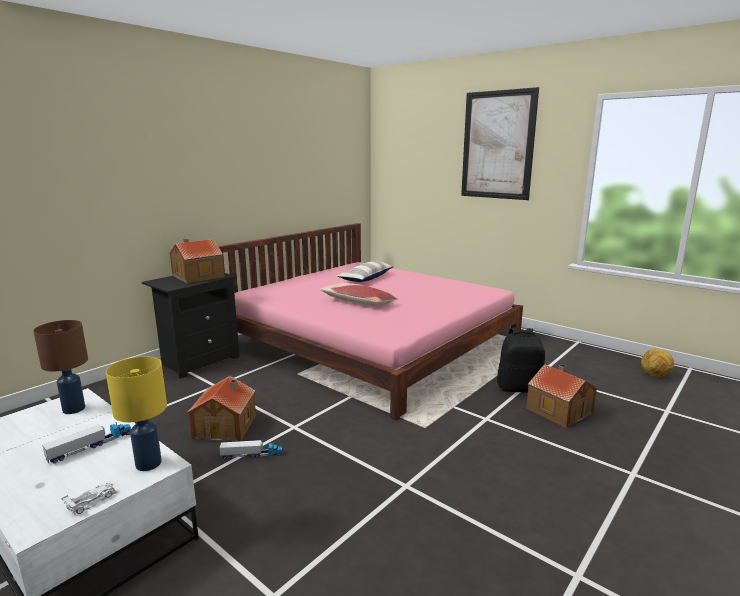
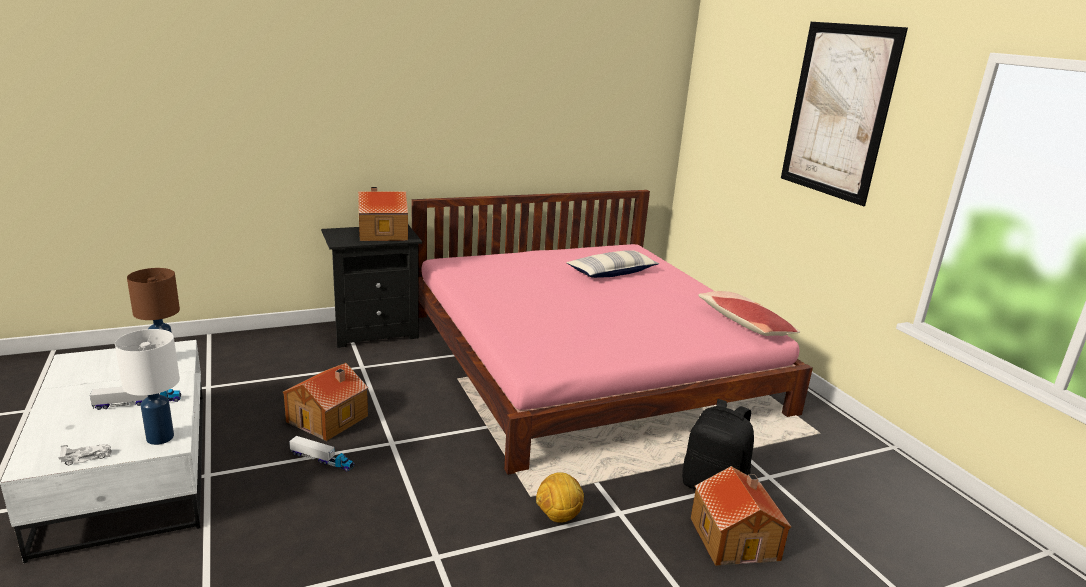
camera: 25 degrees right, 5 degrees up
(148, 464) = (159, 438): yellow table lamp -> white table lamp
(358, 302) = (554, 307): pillow -> pillow (744, 323)
(655, 376) = (962, 542): football -> football (558, 517)

